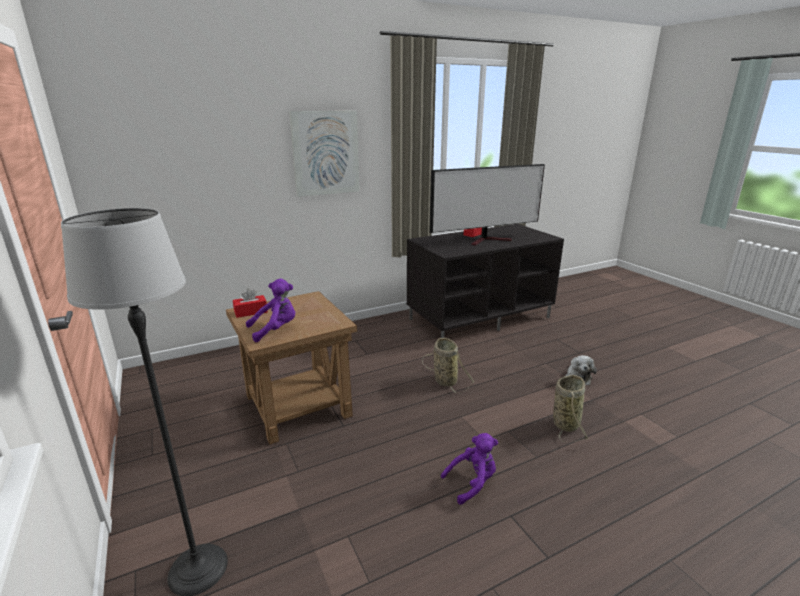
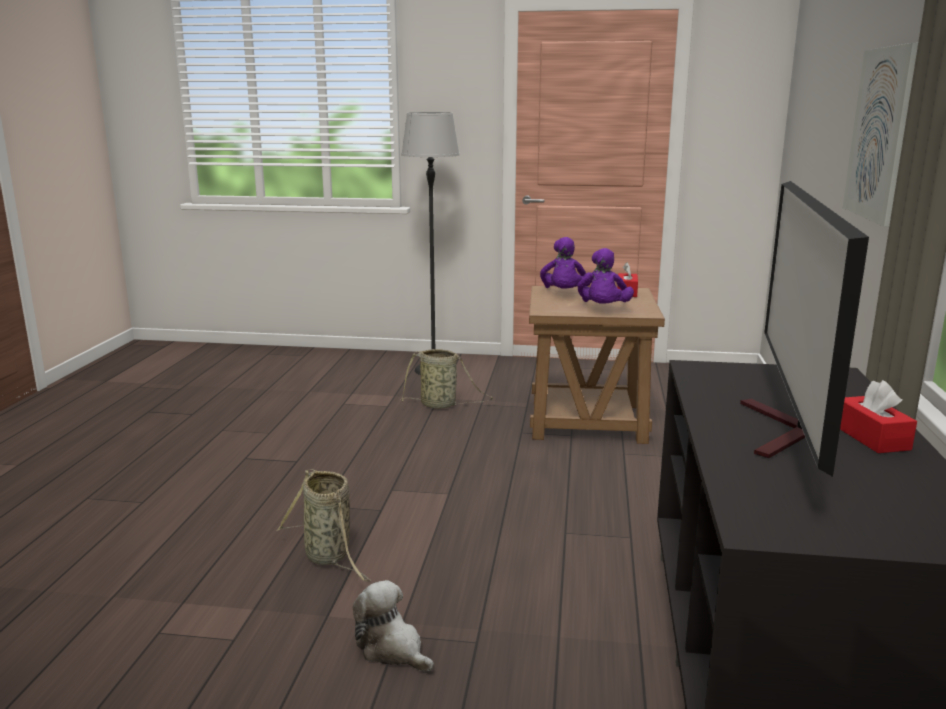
camera: 125 degrees right, 5 degrees down
(444, 380) = (542, 515): basket -> basket (441, 405)
(472, 483) = (353, 460): purple plush toy -> purple plush toy (603, 309)

